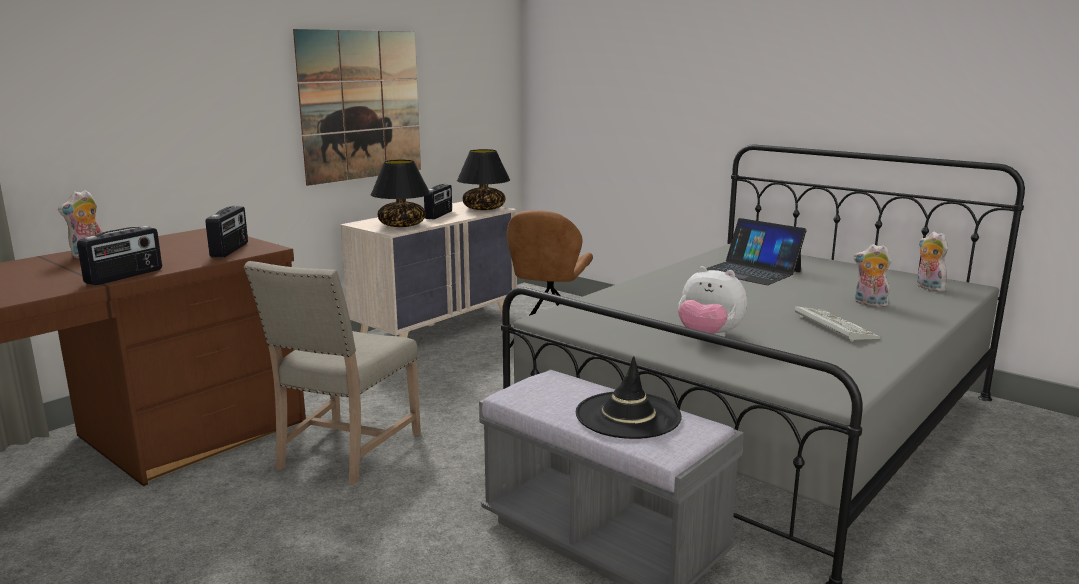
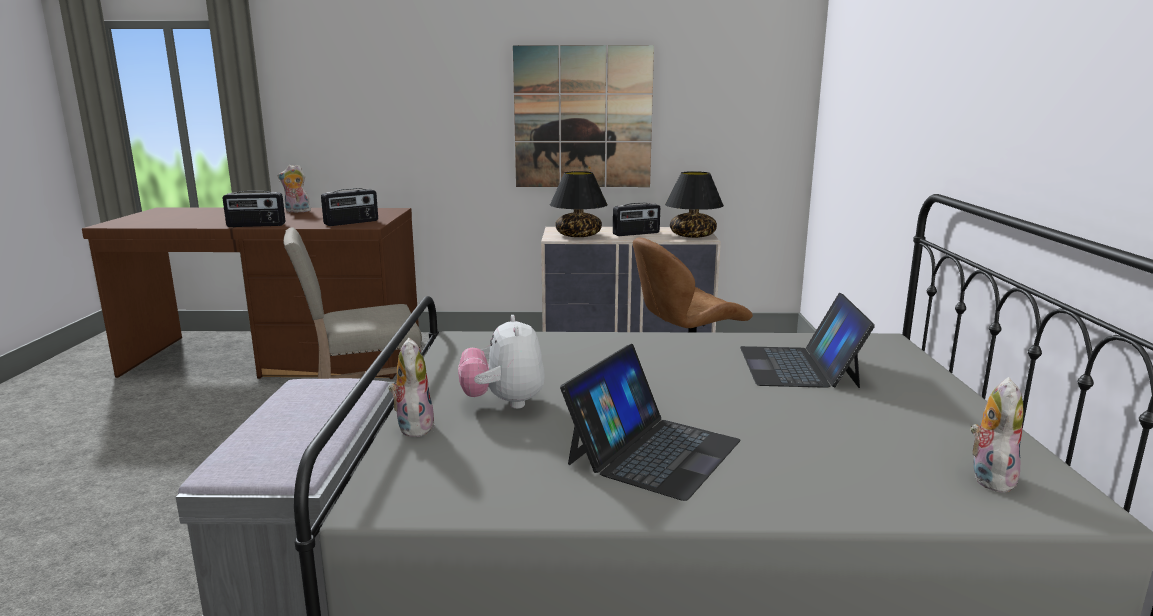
camera: 50 degrees right, 0 degrees up
(628, 415) = (288, 433): black hat -> none
(832, 326) = (653, 451): keyboard -> laptop
(869, 304) = (802, 454): plush toy -> plush toy (413, 426)

